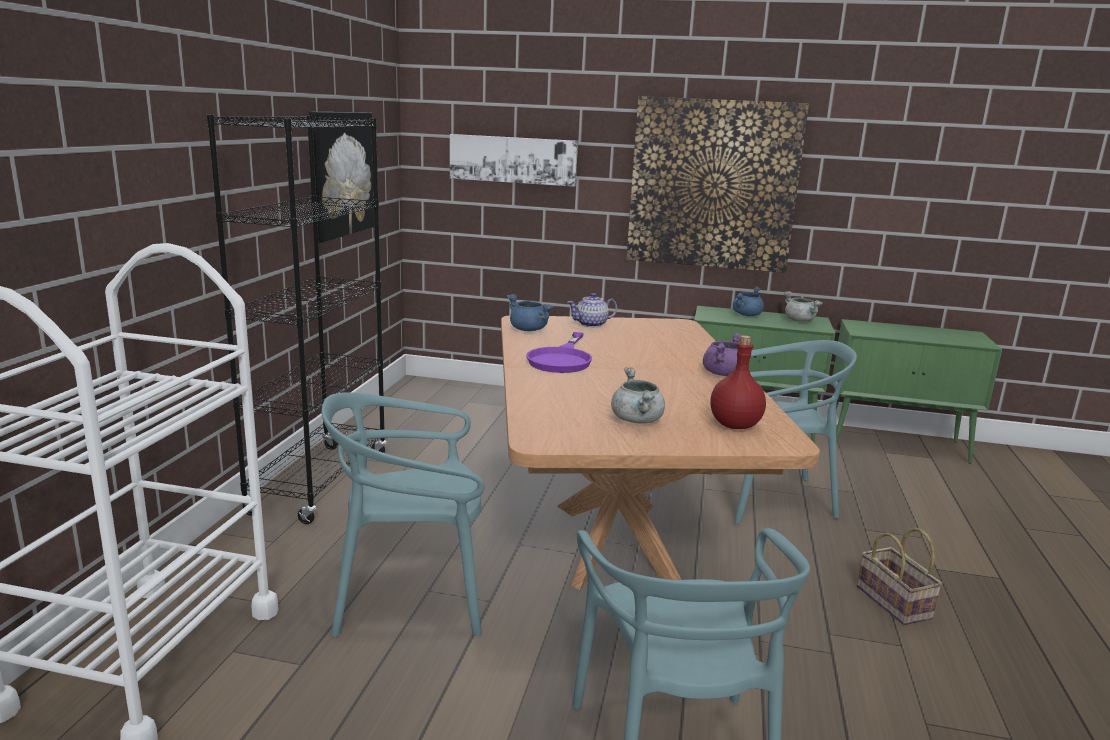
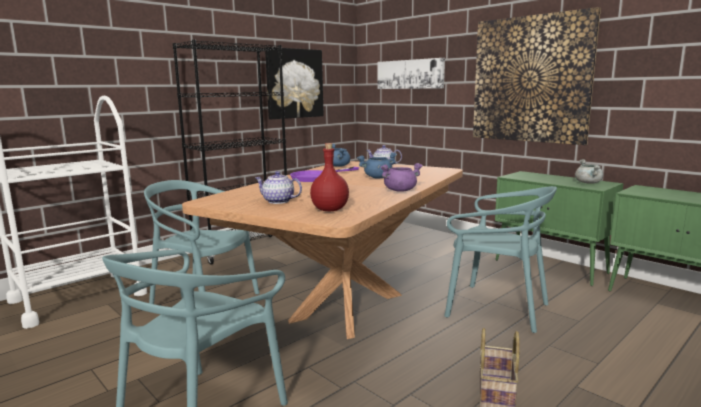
camera: 35 degrees right, 5 degrees down
(637, 420) = (278, 201): grey cooking pot -> teapot
(747, 315) = (548, 177): blue cooking pot -> blue cooking pot (377, 177)

